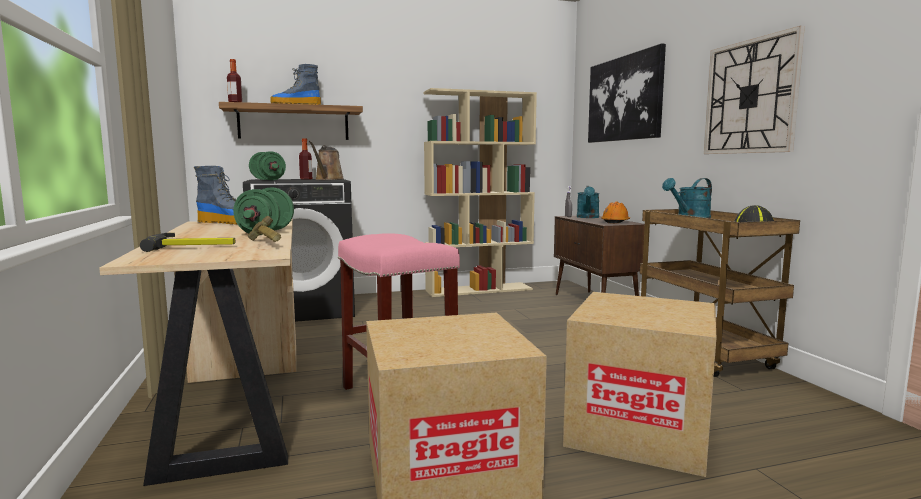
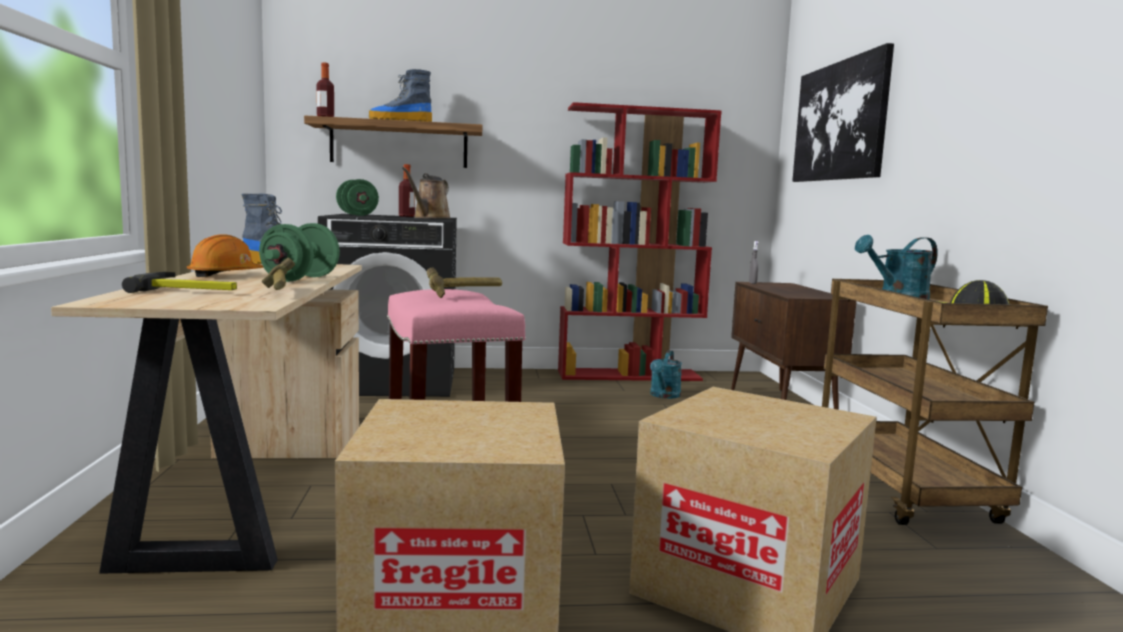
camera: 10 degrees right, 0 degrees up
(400, 237) = (466, 295): none -> hammer
(479, 290) = (629, 375): beige bookcase -> red bookcase
(588, 217) = (780, 286): turquoise watering can -> turquoise watering can (664, 396)
(615, 222) = (811, 294): orange hard hat -> orange hard hat (225, 275)
(750, 97) = (996, 121): wall clock -> none

